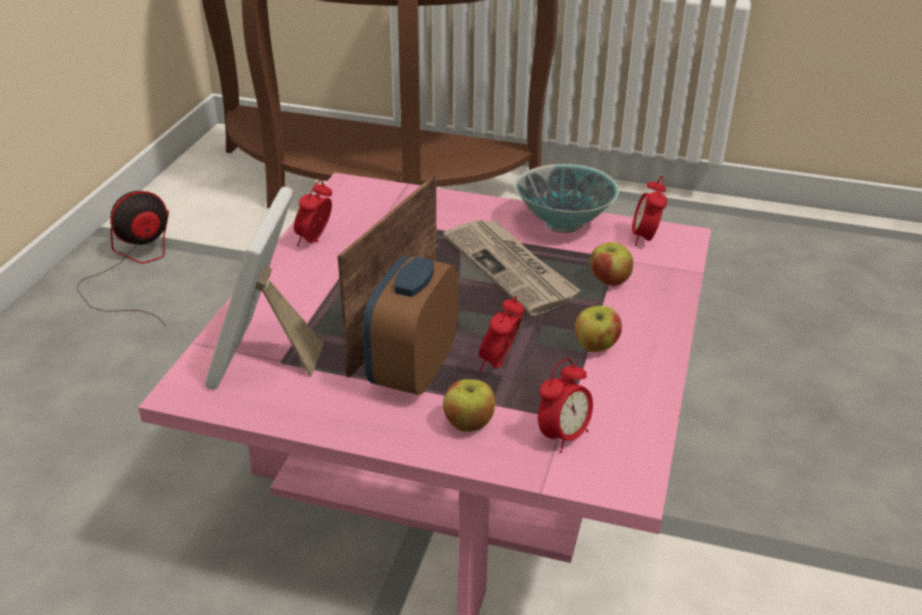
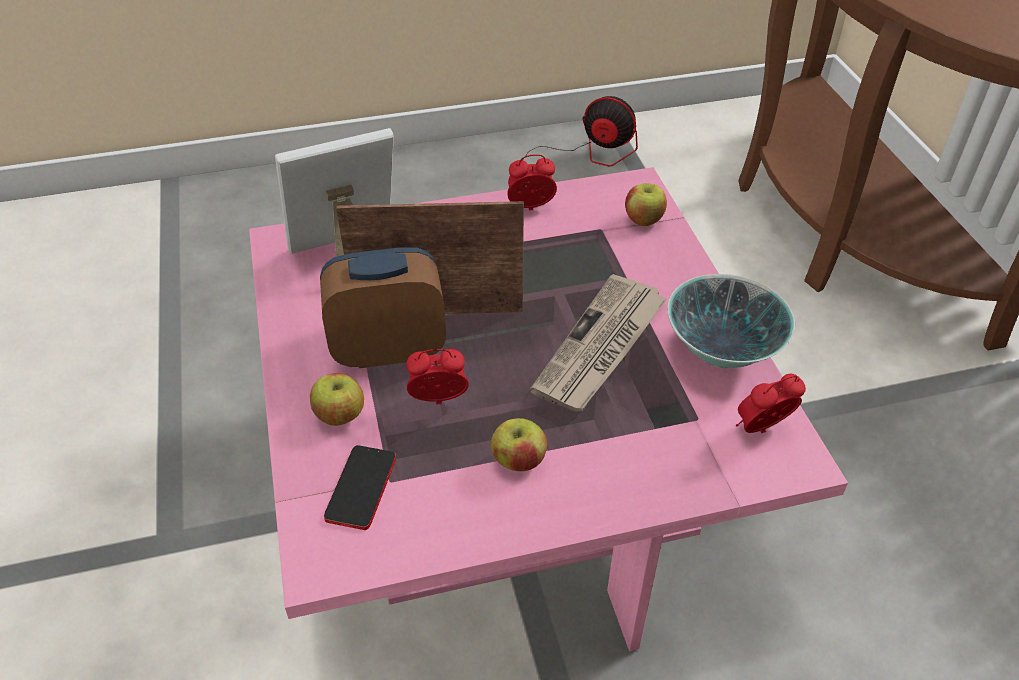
camera: 60 degrees right, 10 degrees up
(563, 436) = (361, 488): alarm clock -> phone
(609, 281) = (646, 429): apple -> apple (643, 220)

